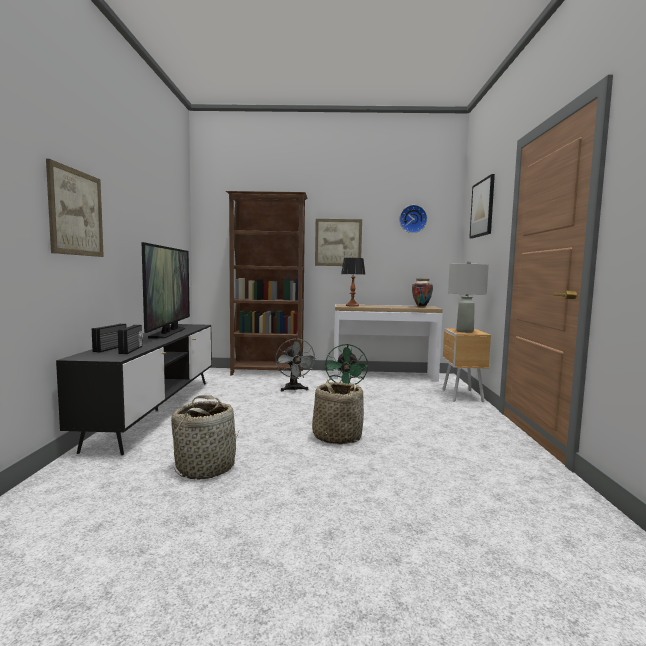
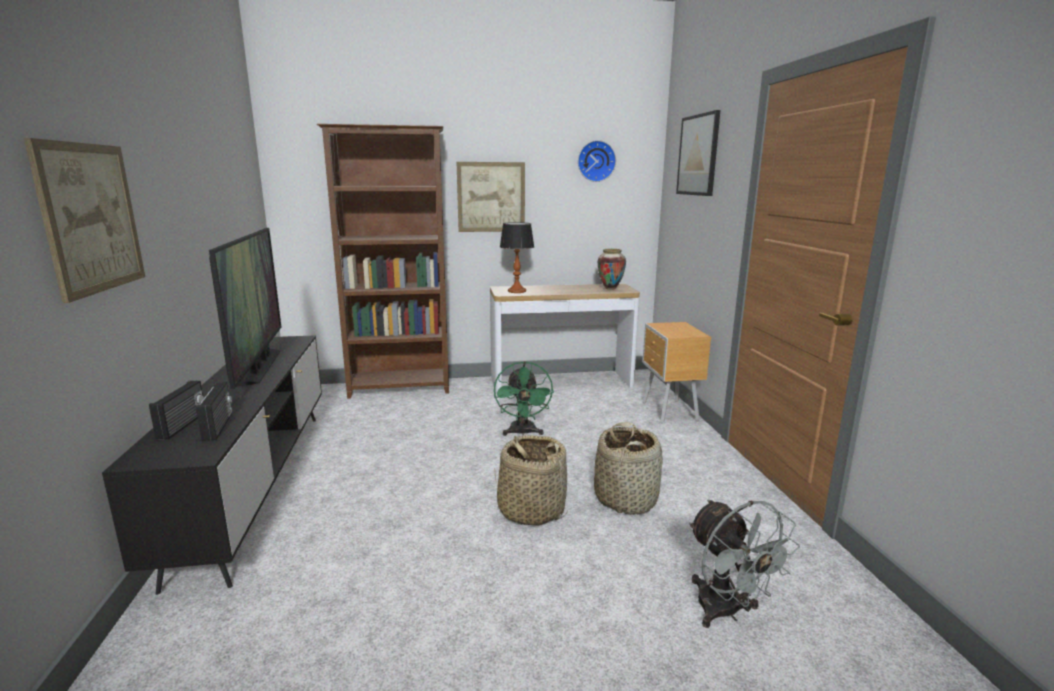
camera: 10 degrees left, 10 degrees up
(206, 467) = (366, 596): basket -> basket (626, 498)
(294, 390) = (447, 421): grey fan -> grey fan (727, 612)
(464, 331) = (675, 331): grey table lamp -> none

